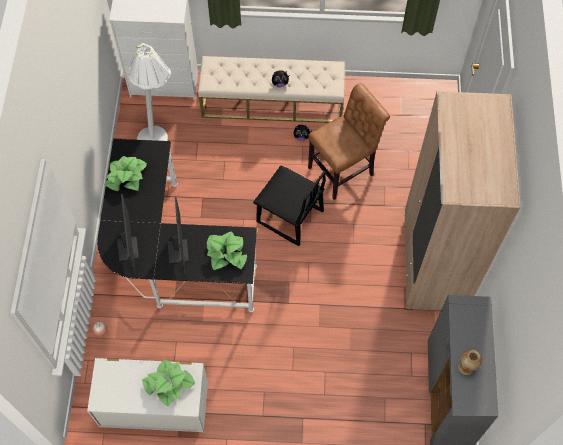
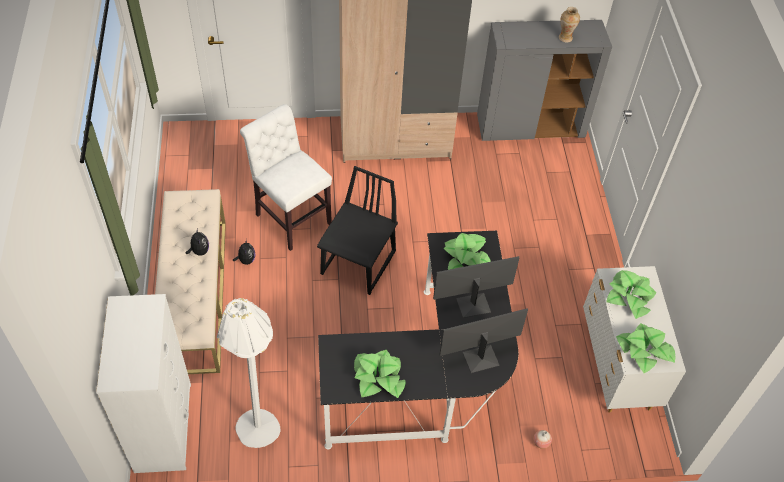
camera: 100 degrees left, 10 degrees down
(113, 381) = (644, 351): none -> potted plant
(343, 170) = (291, 217): brown chair -> white chair

